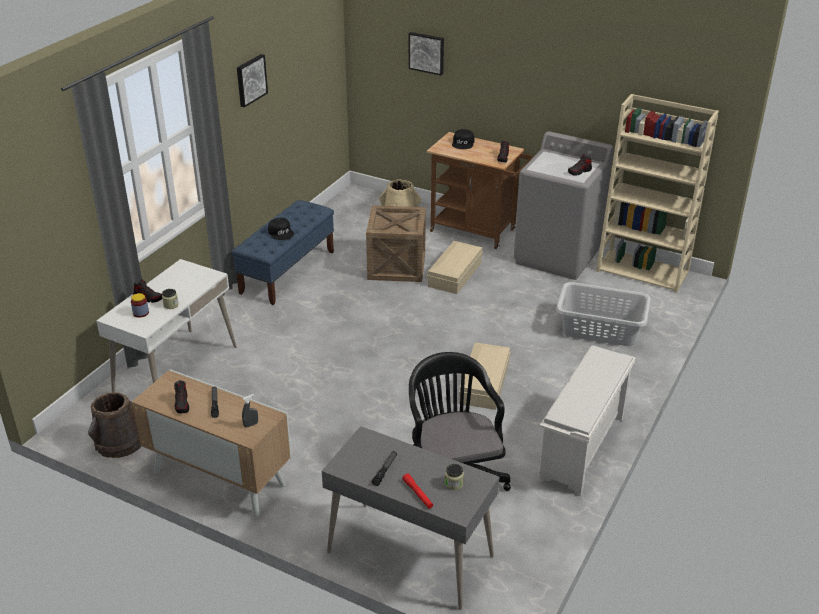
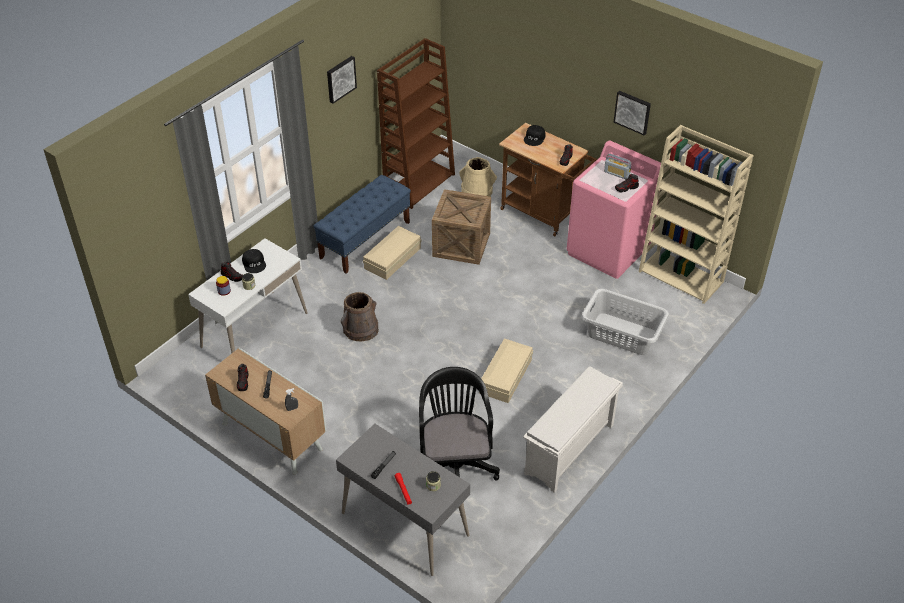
camera: 10 degrees right, 10 degrees up
(119, 443) = (200, 393): brown bucket -> brown bucket (360, 329)
(281, 232) = (359, 211): black cap -> black cap (254, 263)
(335, 217) = (419, 183): none -> brown bookcase
(427, 53) = (510, 51): picture -> picture (632, 112)
(456, 274) = (511, 259): beige storage box -> beige storage box (394, 258)
(557, 256) = (608, 250): grey washing machine -> pink washing machine
(564, 161) = (616, 173): none -> radio

